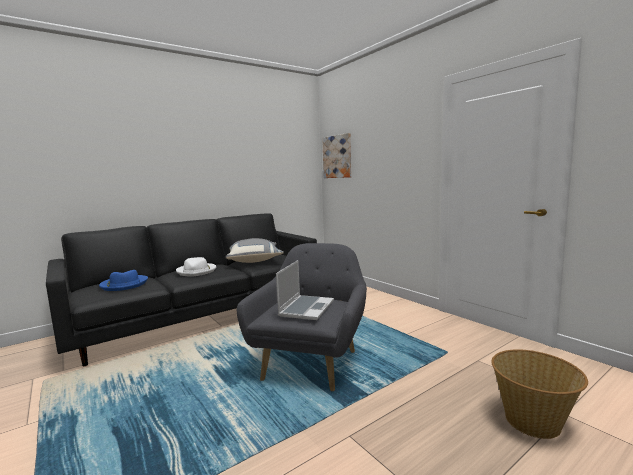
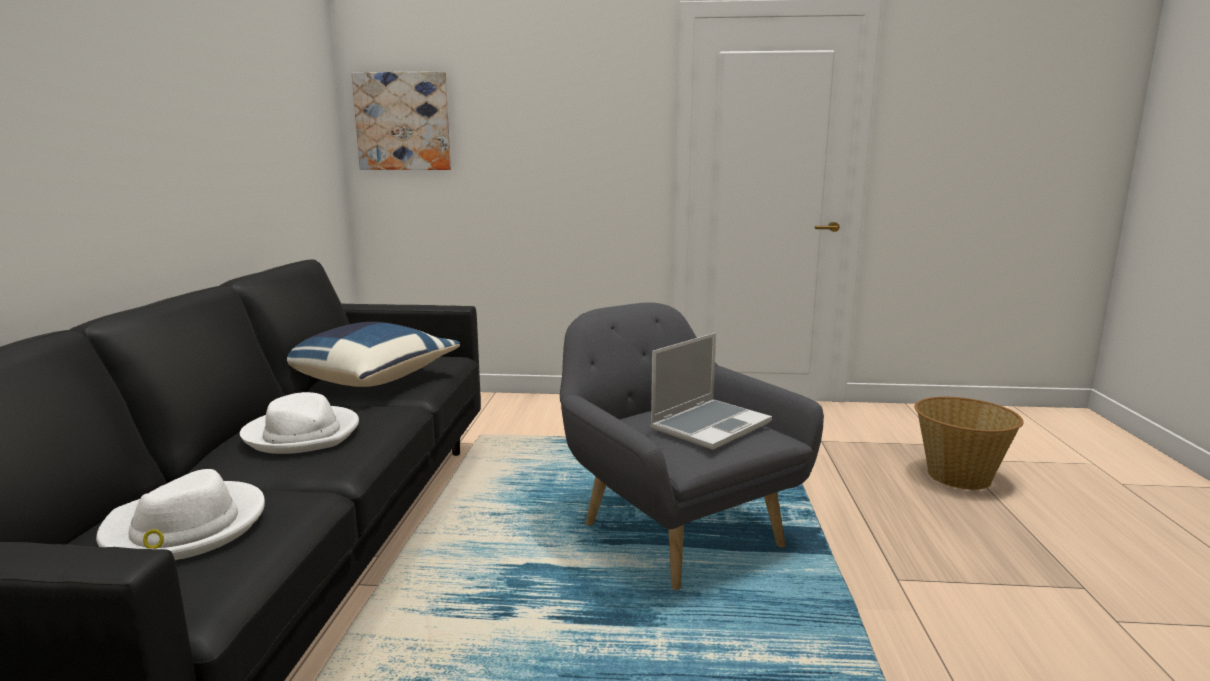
camera: 50 degrees left, 5 degrees up
(124, 285) = (185, 528): blue hat -> white hat
(254, 261) = (370, 379): grey pillow -> blue pillow
(306, 308) = (710, 425): laptop -> laptop turned 75 degrees clockwise

